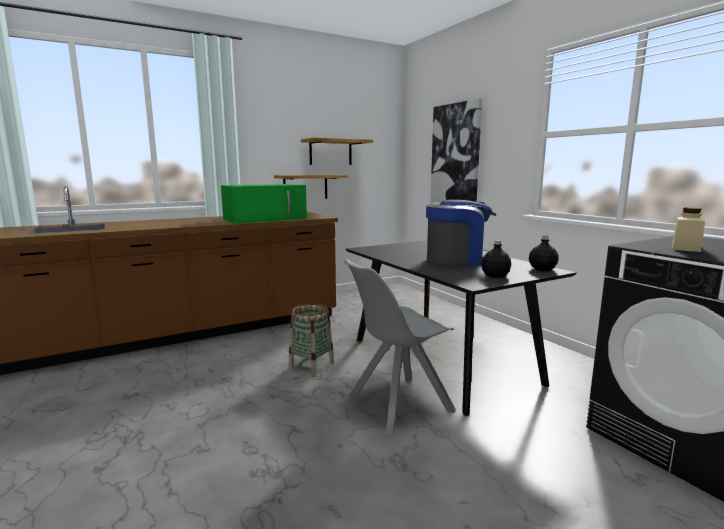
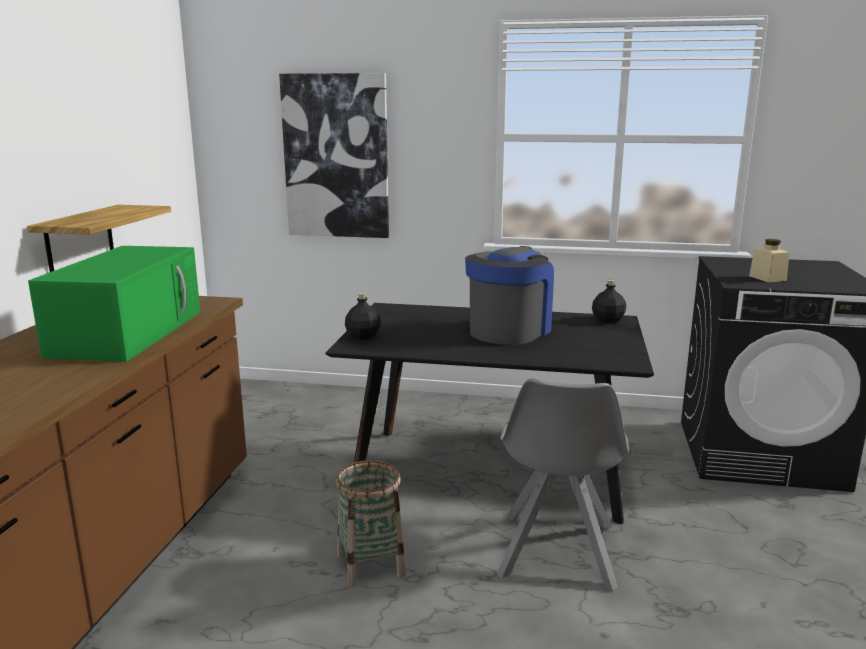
camera: 50 degrees left, 5 degrees up
(330, 152) = (107, 160): shelf -> none
(496, 275) = (607, 344): black bottle -> black bottle (363, 336)

